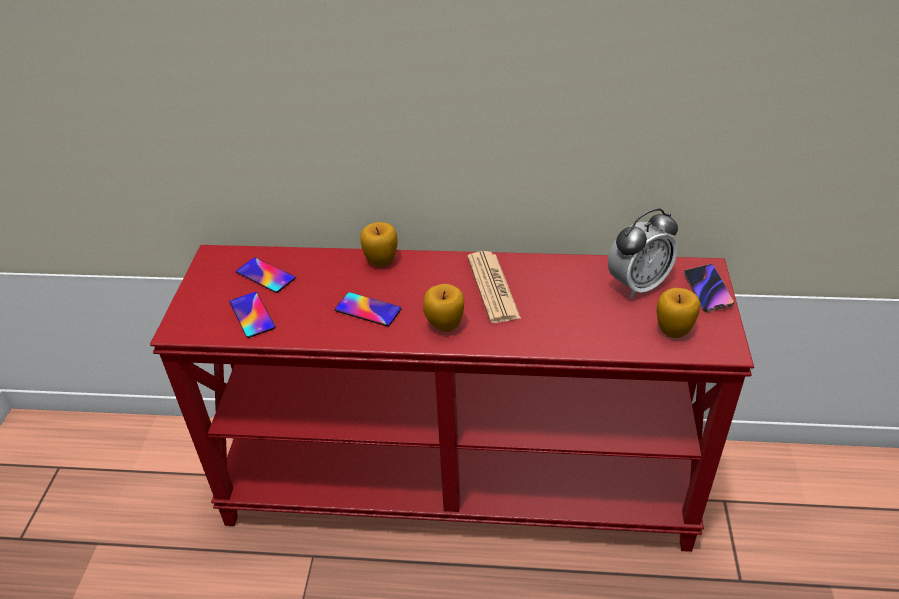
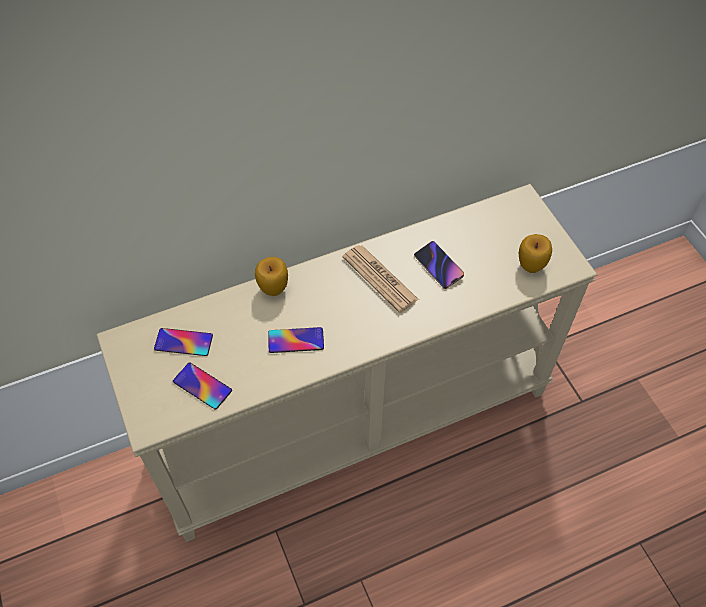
camera: 30 degrees left, 15 degrees up
(445, 326) = (366, 330): apple -> none
(459, 483) = (353, 418): red console table -> beige console table
(638, 285) = (484, 233): alarm clock -> none
(707, 290) = (535, 219): phone -> phone (438, 266)

